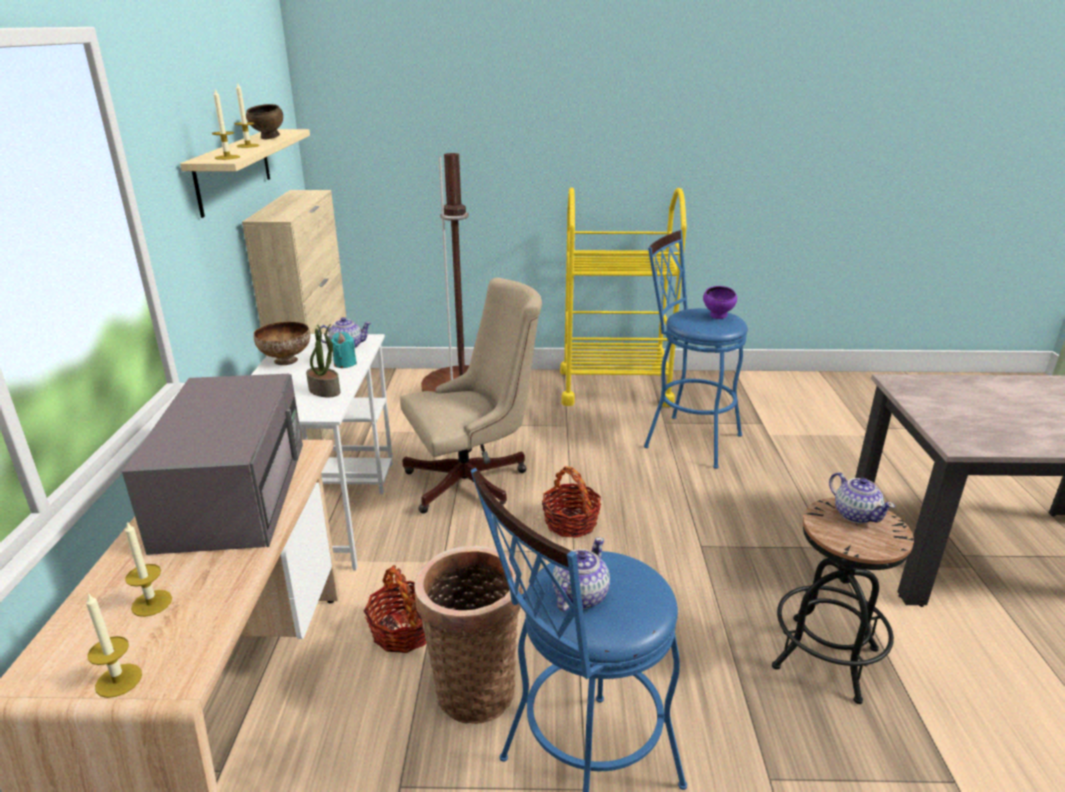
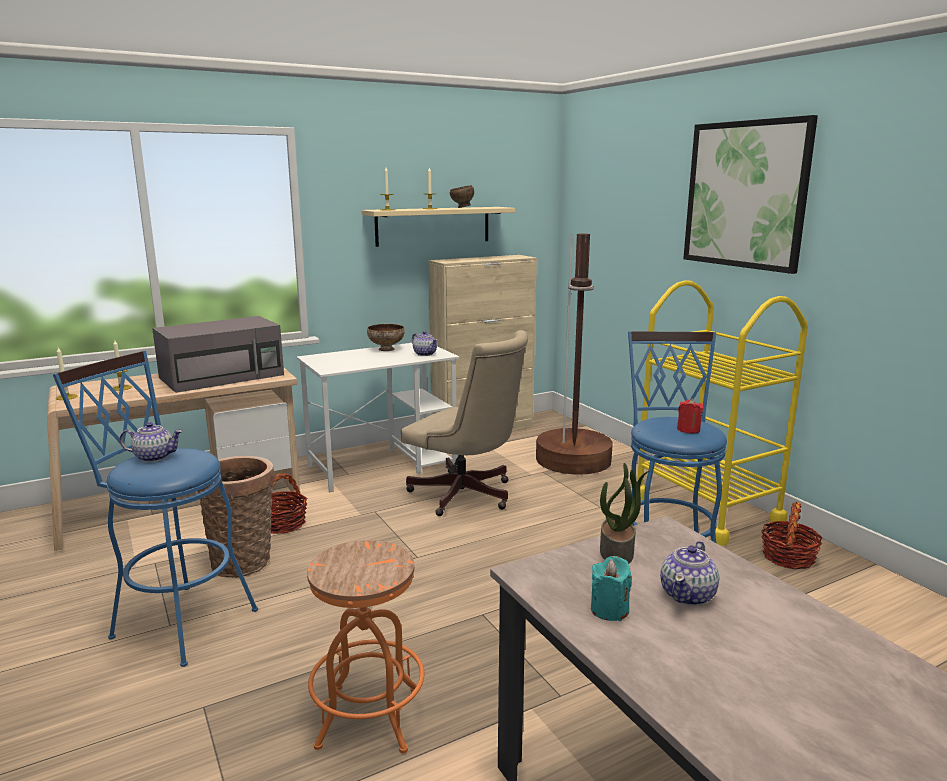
camera: 60 degrees right, 10 degrees down
(325, 390) = (356, 364): potted plant -> potted plant (617, 553)
(345, 363) = (399, 359): turquoise candle -> turquoise candle (609, 610)
(571, 523) = (454, 546): basket -> basket (788, 557)
(591, 97) = (745, 195): none -> picture
(718, 317) = (688, 430): purple bowl -> red candle
(825, 658) = (369, 717): black stool -> orange stool
(855, 514) = (382, 562): teapot -> teapot (688, 595)

